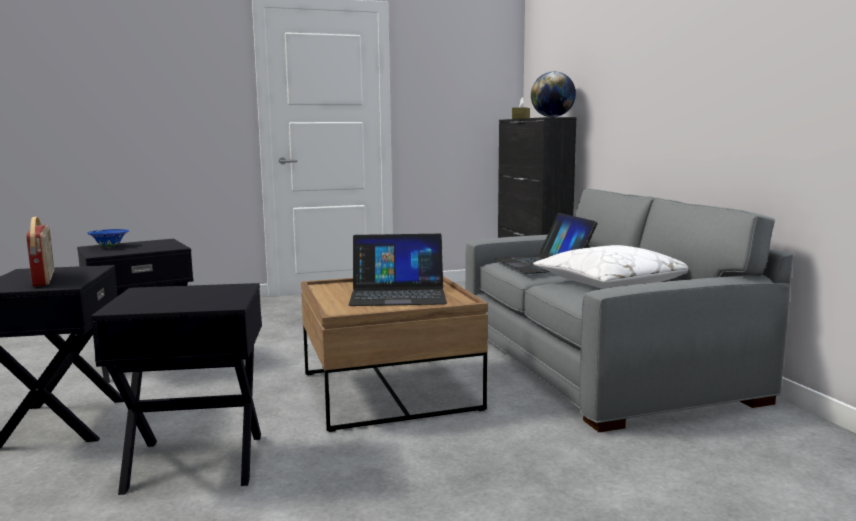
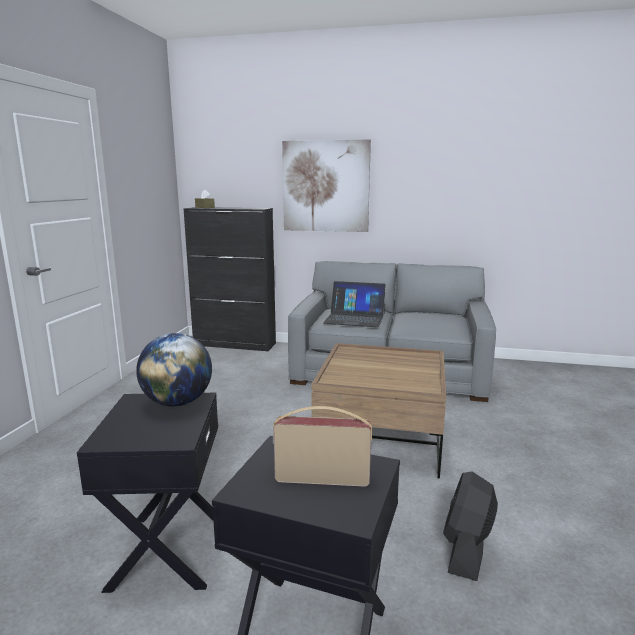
camera: 60 degrees left, 5 degrees up
(109, 246) = (121, 431): blue bowl -> none
(195, 463) = (466, 549): black side table -> black fan
(398, 294) = (388, 365): laptop -> none
(552, 117) = (255, 208): globe -> globe (177, 402)
(612, 283) = (422, 319): white pillow -> none
(624, 83) = (325, 186): none -> picture

